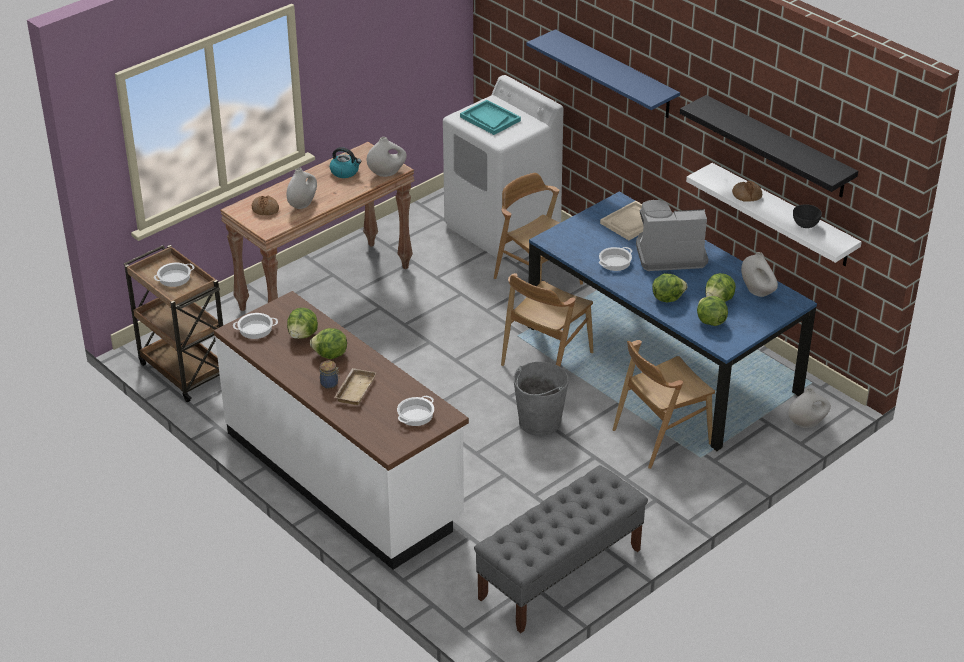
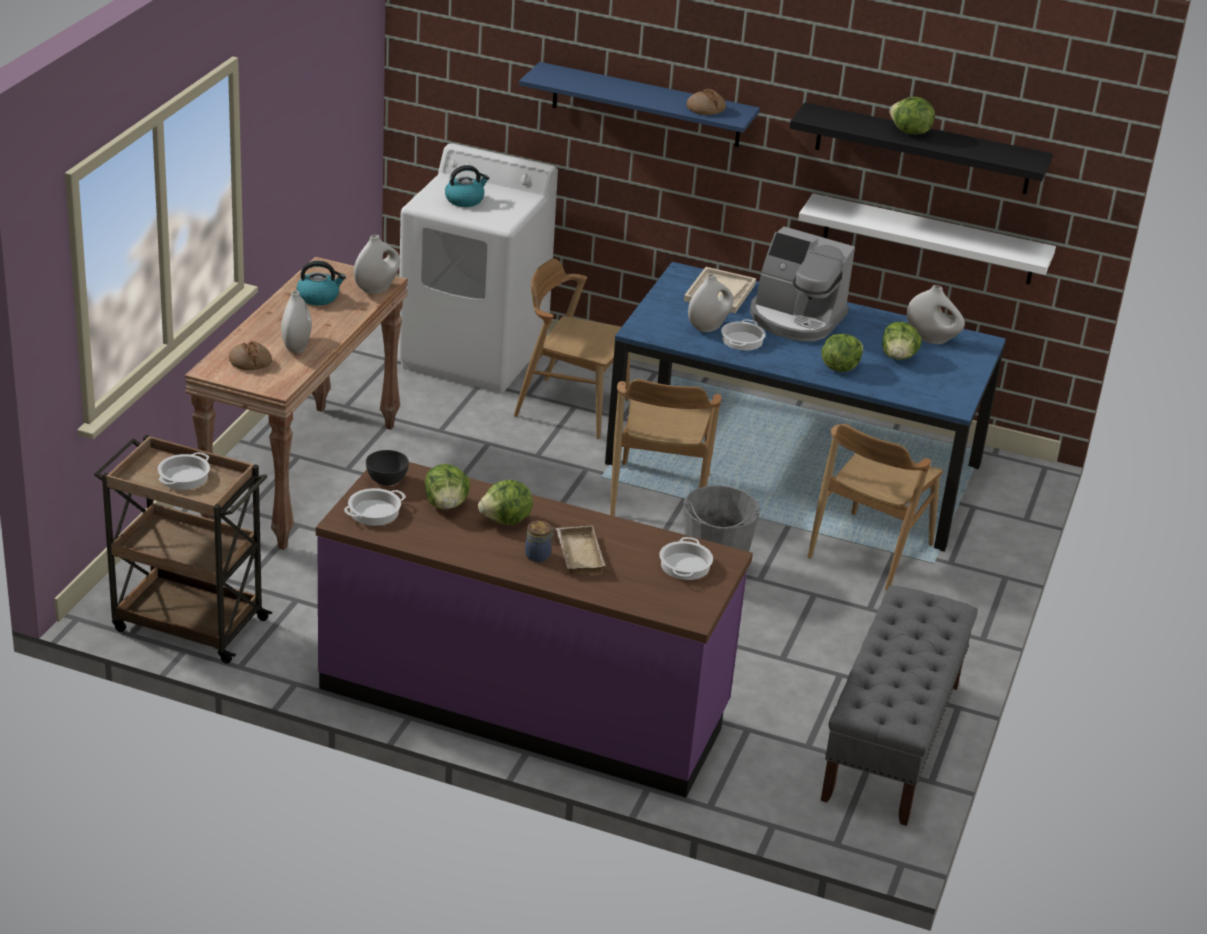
camera: 30 degrees left, 5 degrees down
(344, 476) = (524, 701): white counter -> purple counter
(490, 119) = (465, 200): turquoise tray -> kettle
(669, 254) = (795, 319): coffee machine -> coffee machine turned 120 degrees counterclockwise
(710, 321) = (911, 382): lettuce -> lettuce (909, 132)
(746, 195) = (887, 221): bread -> bread (705, 109)
(805, 225) = (981, 240): grey bowl -> grey bowl (387, 480)
(807, 423) = (1013, 496): white vase -> white vase (708, 327)

